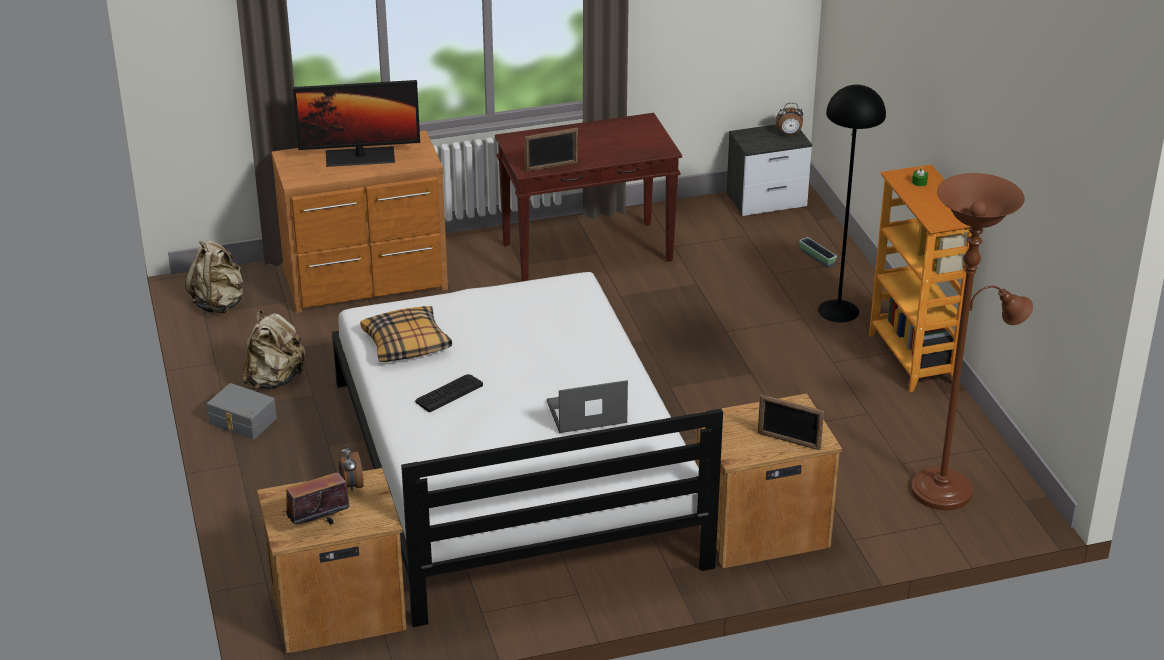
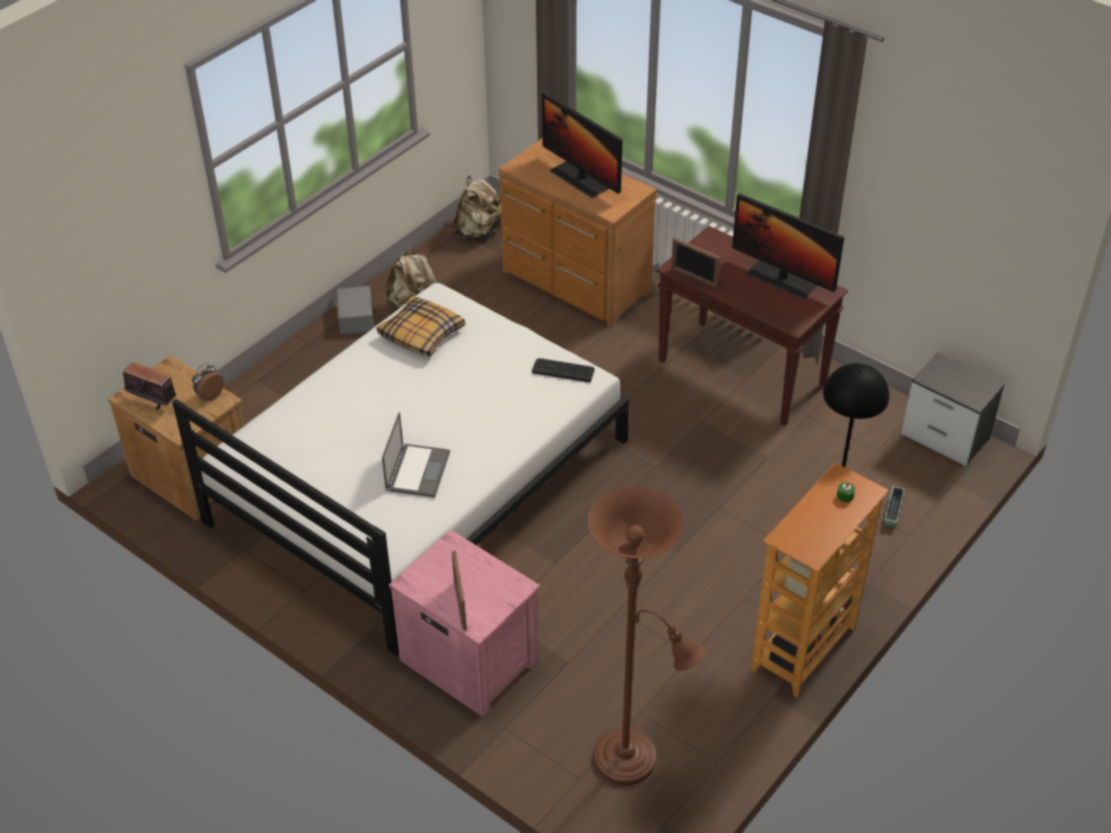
camera: 55 degrees right, 10 degrees up
(448, 393) = (377, 387): keyboard -> keyboard (563, 370)
(585, 412) = (418, 470): laptop -> laptop turned 60 degrees clockwise
(605, 132) = (782, 279): none -> monitor
(758, 528) = (468, 658): brown nightstand -> pink nightstand
(789, 134) = (977, 390): alarm clock -> none

